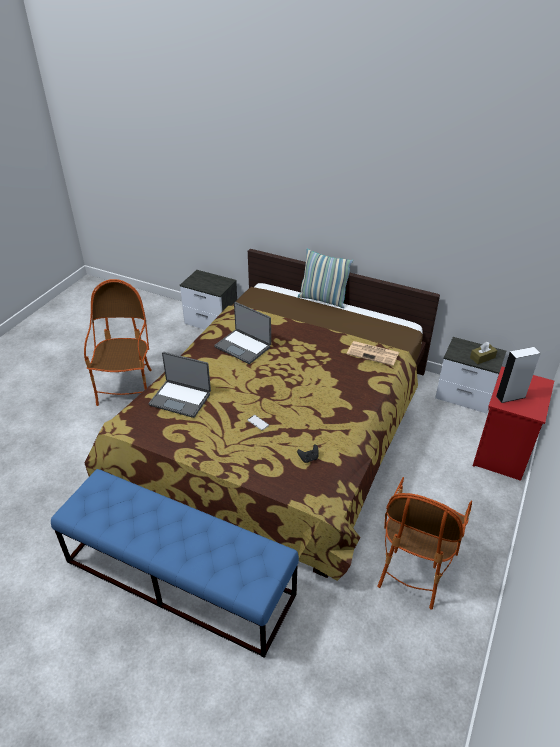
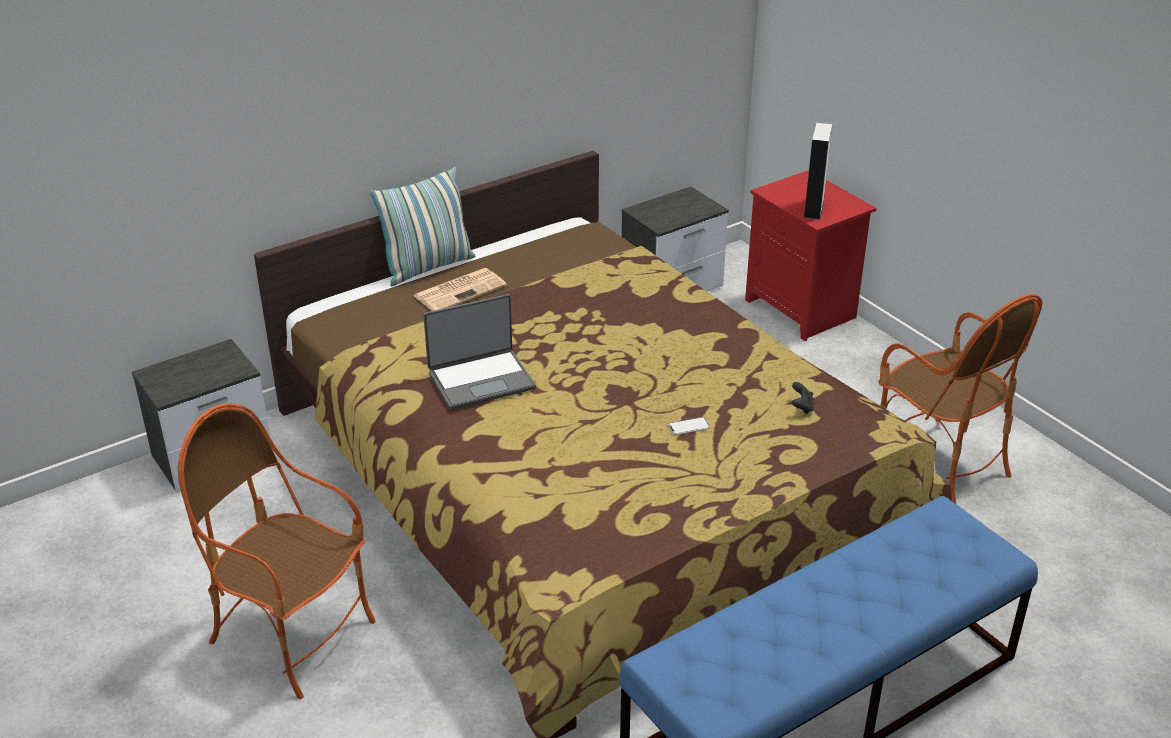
camera: 60 degrees left, 5 degrees down
(181, 399) = (557, 489): laptop -> none
(373, 353) = (623, 271): newspaper -> newspaper (460, 290)
(482, 357) = (688, 208): brown tissue box -> none

